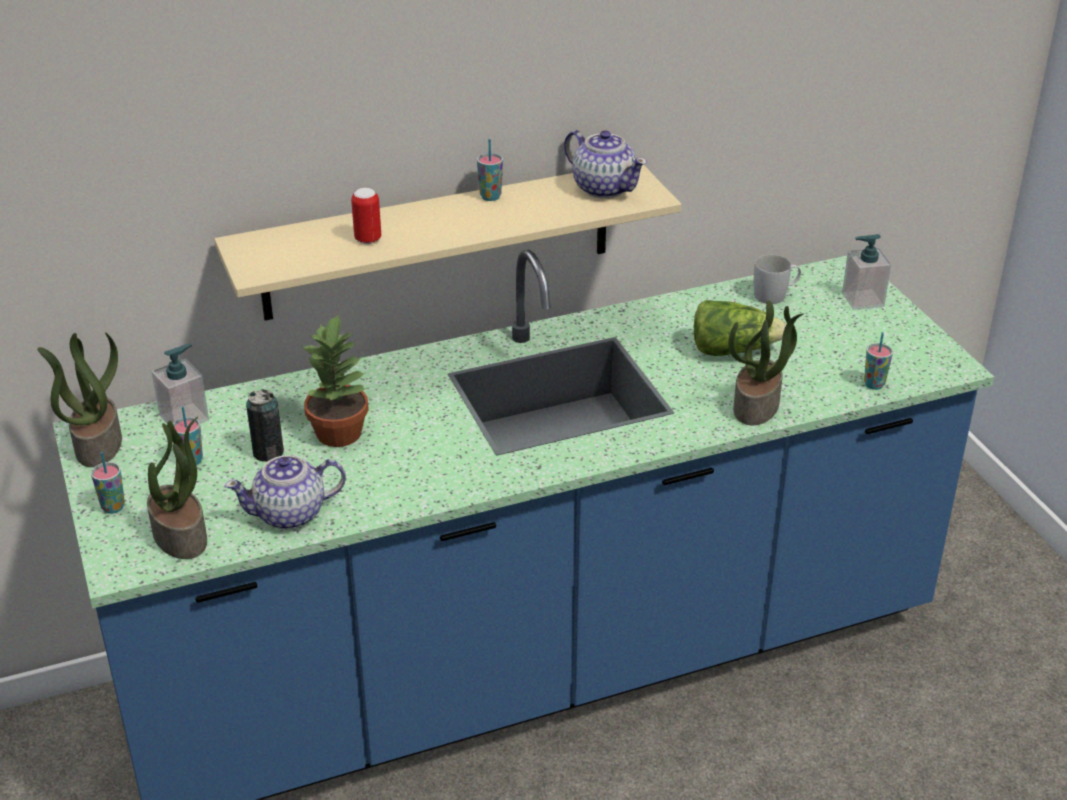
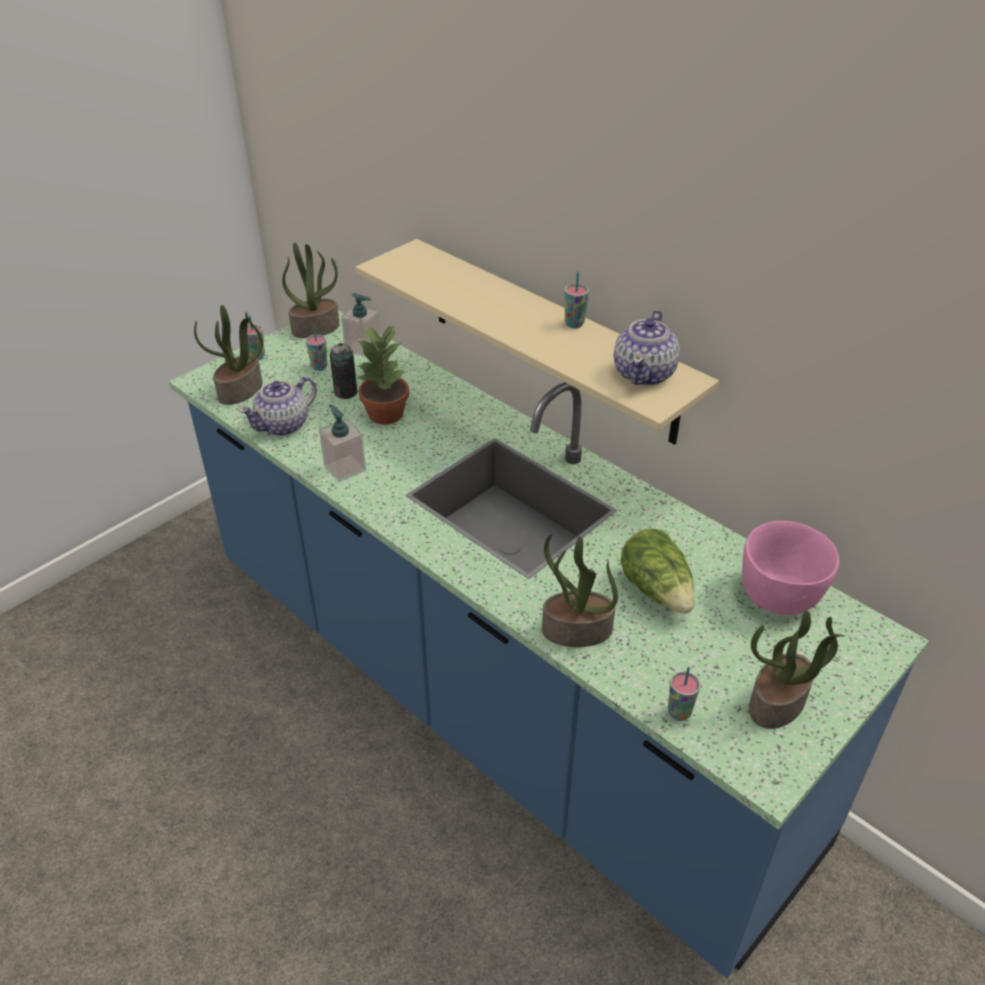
camera: 65 degrees right, 5 degrees up
(291, 514) = (284, 425): teapot -> teapot turned 90 degrees counterclockwise
(368, 239) = (460, 292): can -> none
(775, 295) = (781, 596): white mug -> pink bowl
(862, 300) = (835, 666): soap dispenser -> soap dispenser (344, 468)
(886, 337) = (778, 703): none -> potted plant

